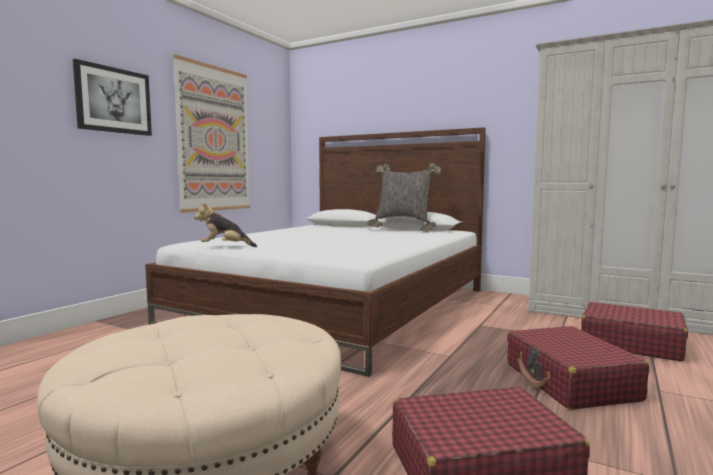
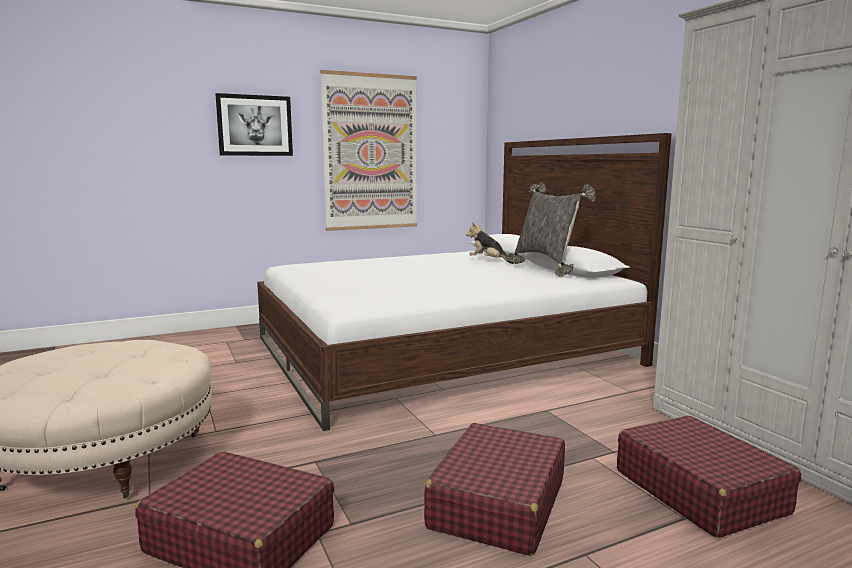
camera: 35 degrees right, 5 degrees up
(225, 247) = (298, 275): plush toy -> plush toy (488, 261)

